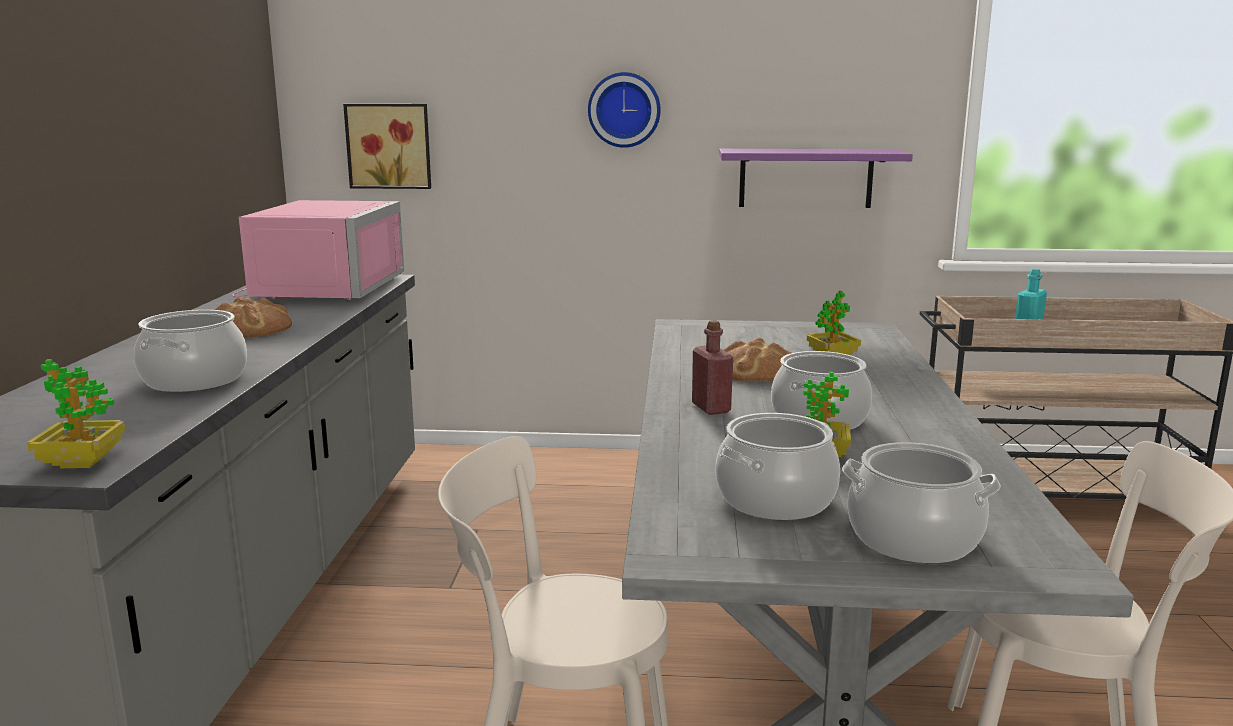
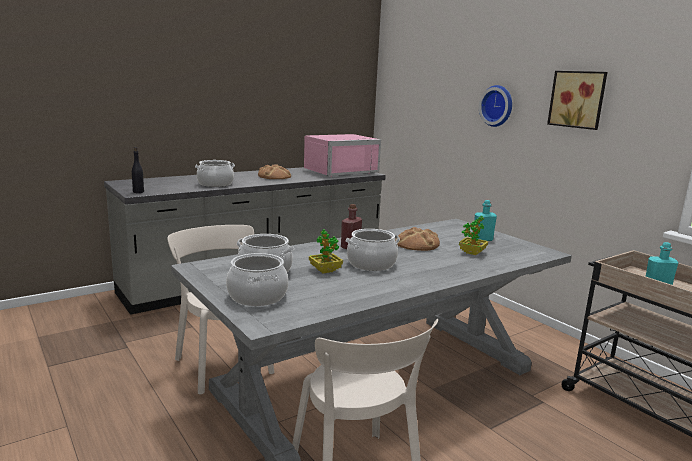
camera: 50 degrees right, 0 degrees up
(82, 462) = (138, 192): potted plant -> black bottle
(389, 146) = (406, 115): picture -> picture (578, 99)
(779, 336) = (482, 239): none -> turquoise bottle
(805, 178) = (586, 157): purple shelf -> none

